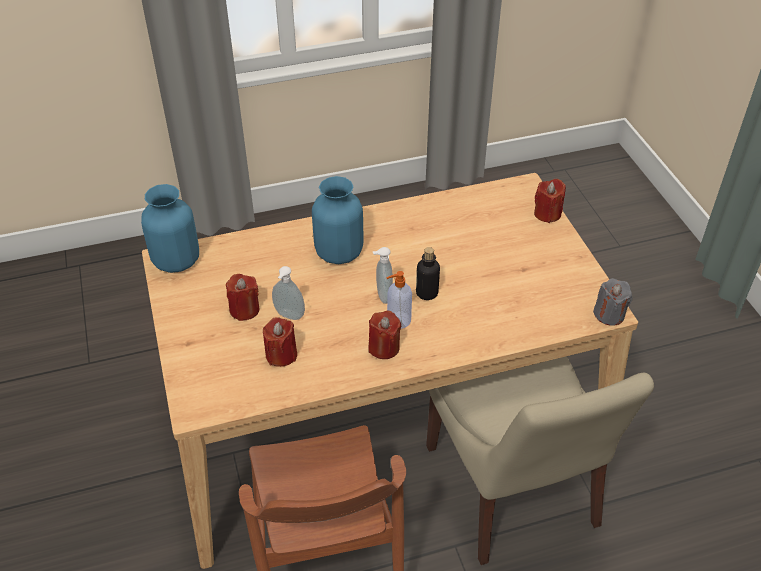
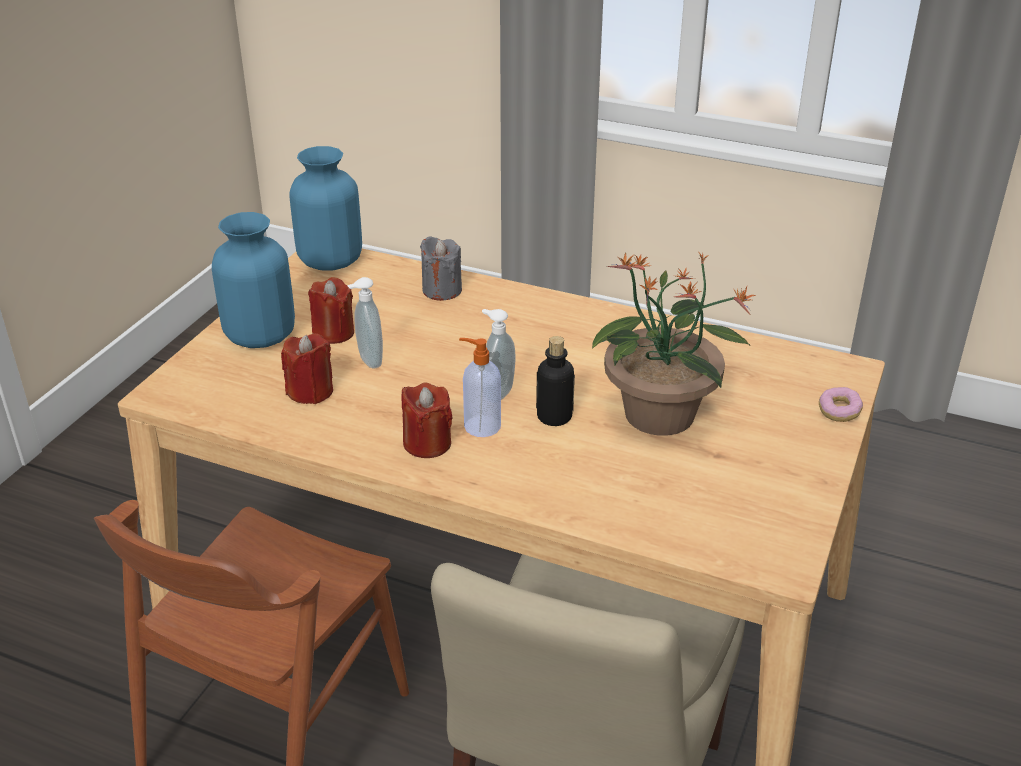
camera: 40 degrees right, 10 degrees down
(339, 252) = (506, 329): blue vase -> blue vase (260, 335)
(475, 262) = (660, 416): none -> potted plant
(547, 213) = (838, 412): red candle -> donut
(609, 314) = (777, 568): grey candle -> grey candle (442, 290)

